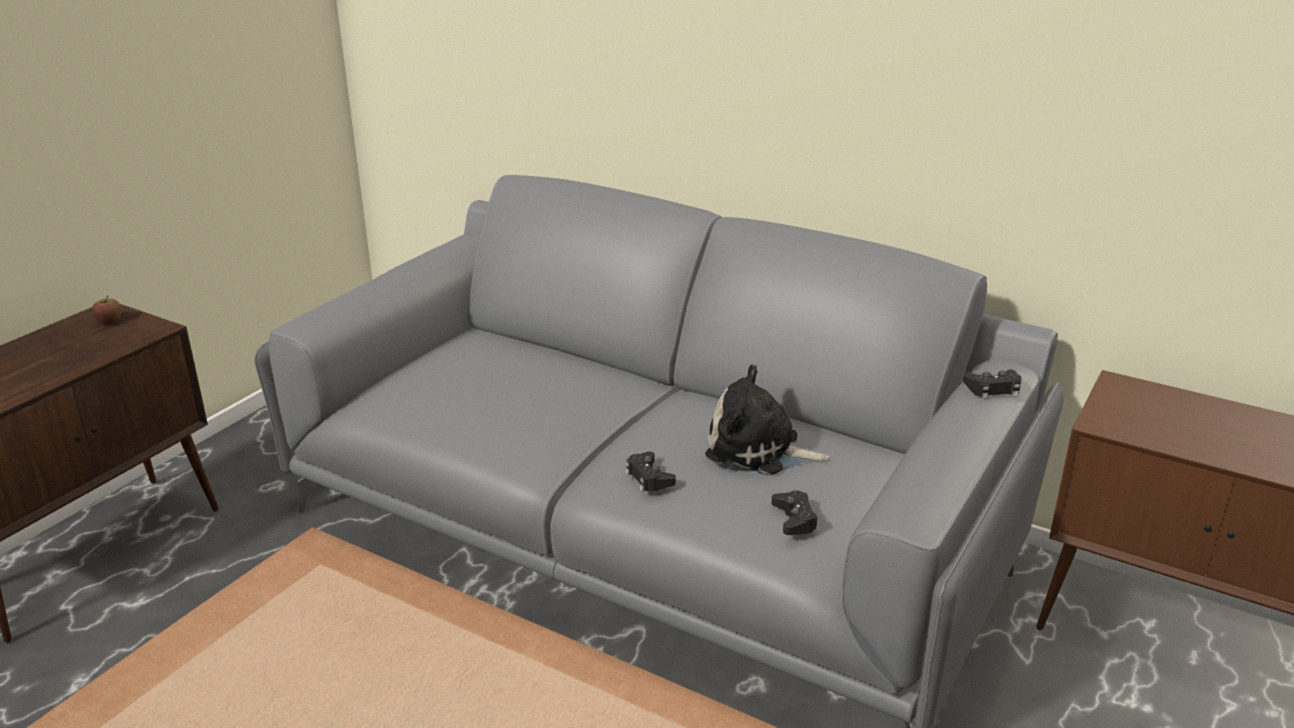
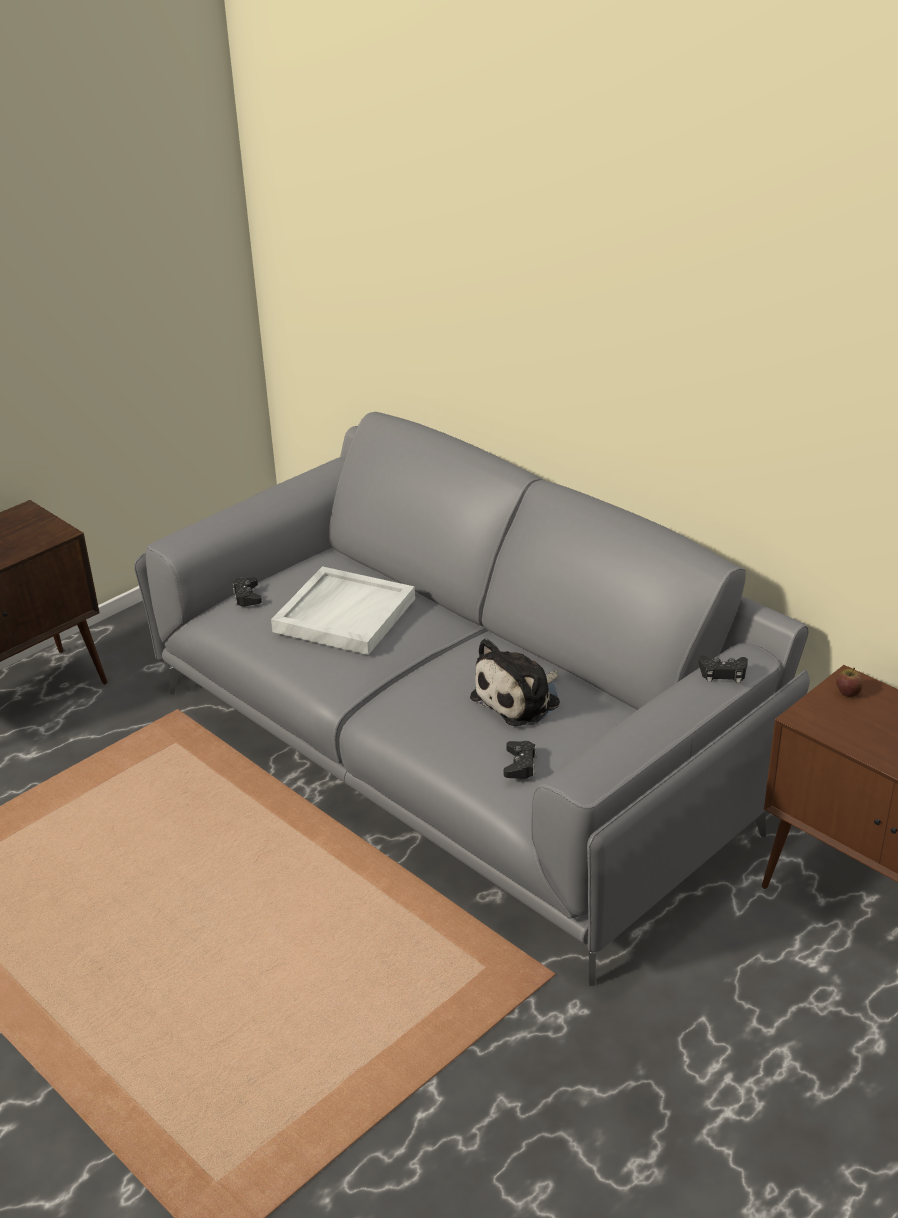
camera: 15 degrees right, 5 degrees up
(109, 321) = (26, 522): apple -> apple (848, 692)
(518, 386) = (344, 614): none -> white tray
(649, 478) = (418, 712): black game controller -> black game controller (247, 596)
(758, 450) = (520, 699): plush toy -> plush toy turned 75 degrees counterclockwise

